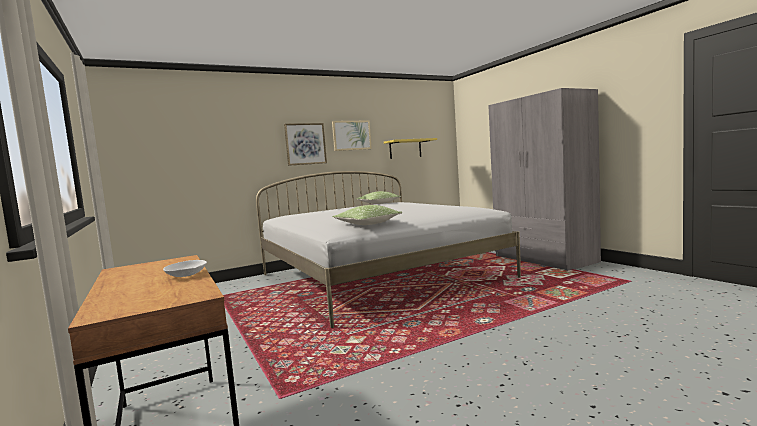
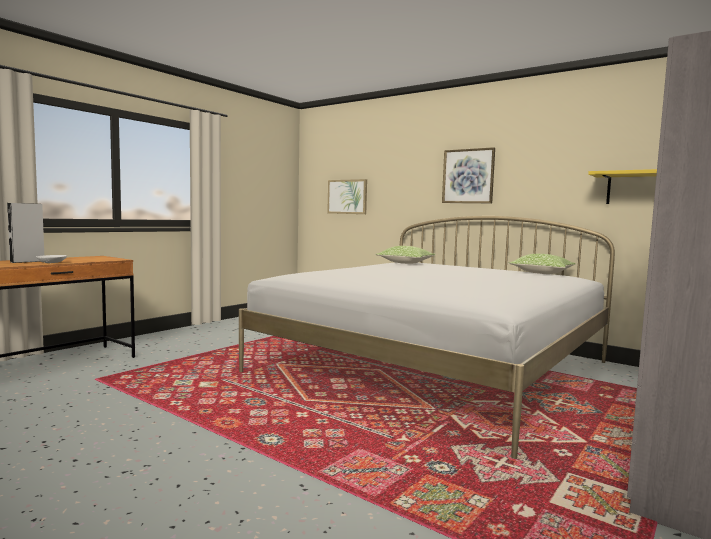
camera: 65 degrees right, 0 degrees up
(144, 286) = (27, 261): none -> grey speaker
(351, 135) = (538, 164): picture -> picture (347, 196)
(367, 224) = (318, 277): pillow -> pillow (405, 263)

